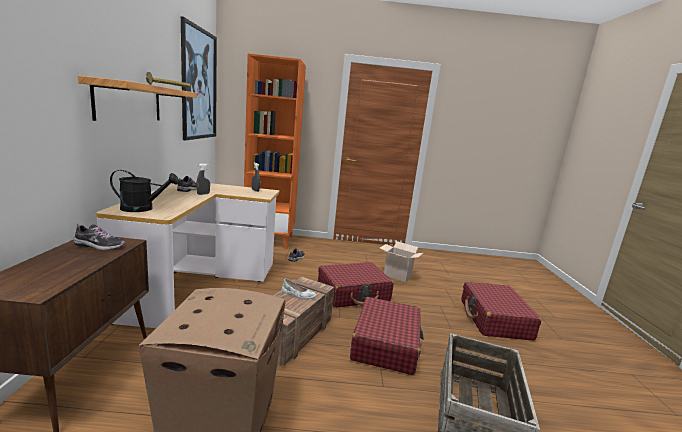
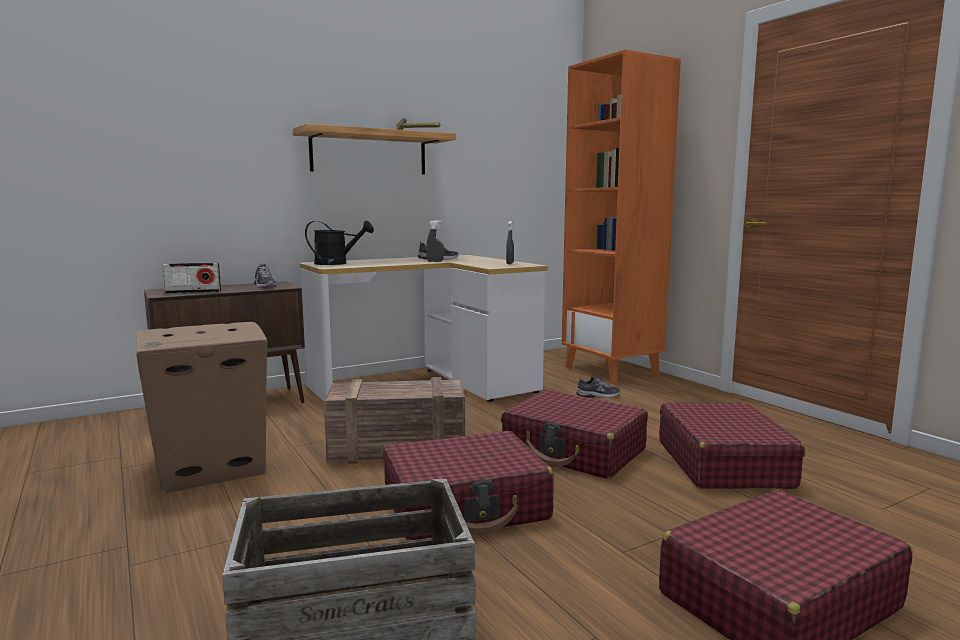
camera: 60 degrees right, 5 degrees down
(59, 277) = (193, 292): none -> radio
(143, 209) = (337, 263): black watering can -> black watering can turned 45 degrees counterclockwise
(199, 85) = (527, 128): picture -> none
(298, 295) = (404, 388): white shoe -> none
(396, 275) = (723, 463): cardboard box -> red suitcase

